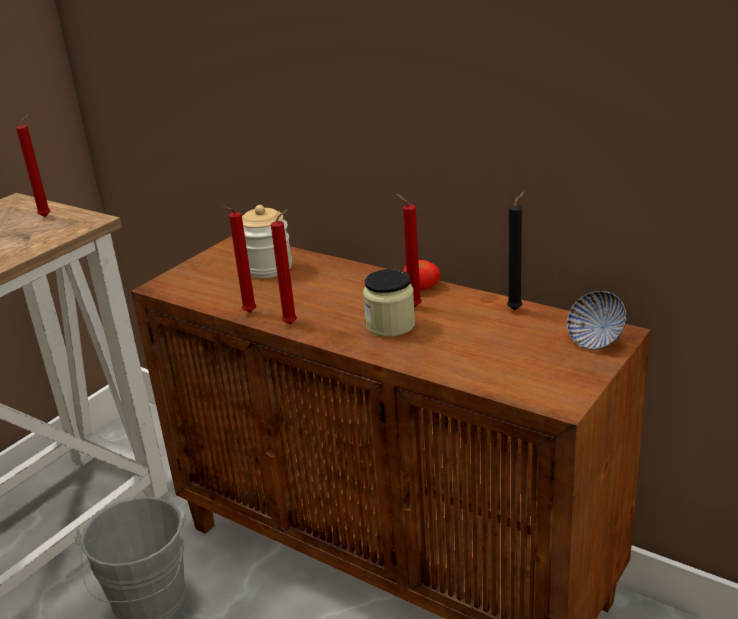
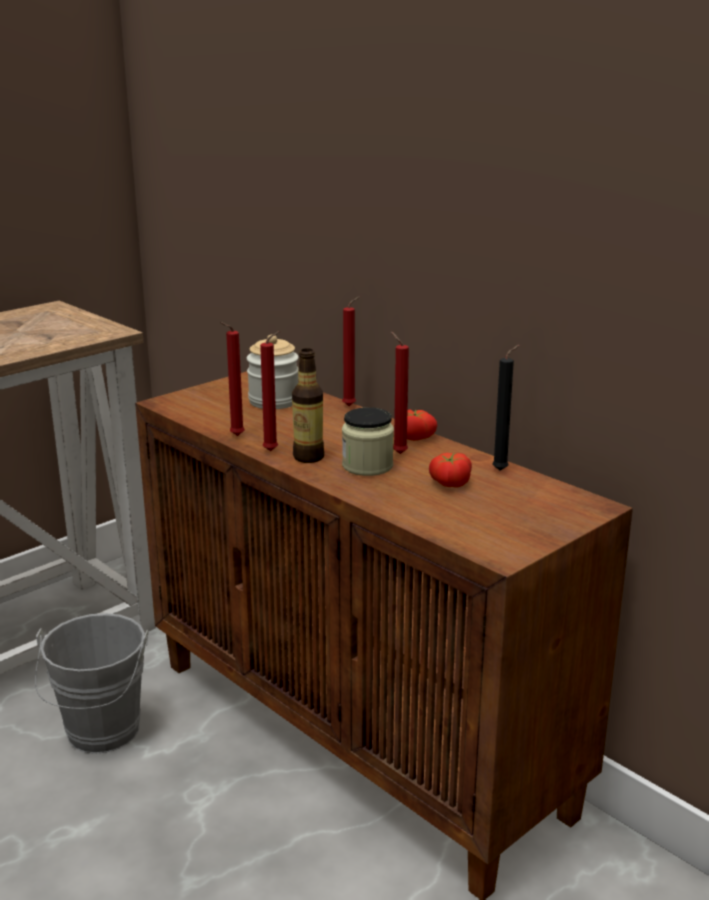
camera: 10 degrees right, 5 degrees down
(47, 216) = (76, 323): red candle -> red candle (351, 406)
(330, 325) = (308, 457): none -> bottle
(475, 331) = (449, 483): none -> tomato
(595, 340) = (568, 509): bowl -> none

